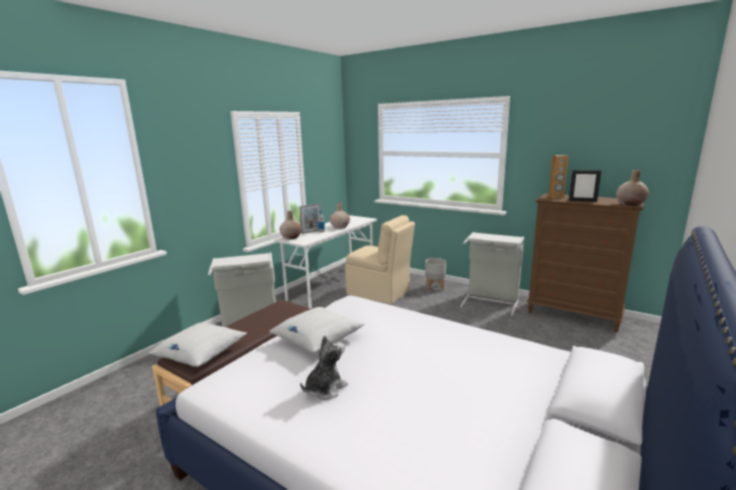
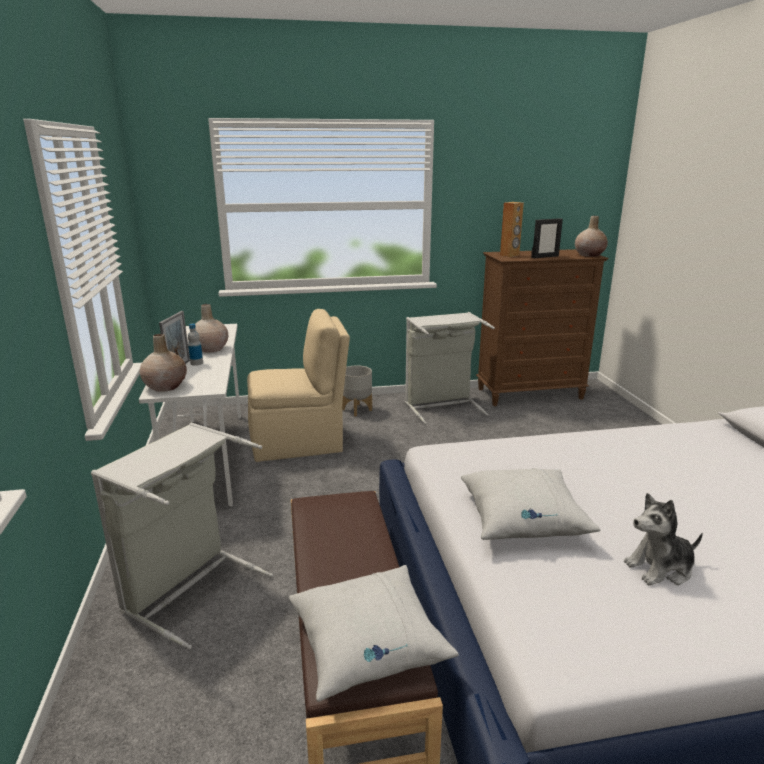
camera: 45 degrees left, 5 degrees up
(325, 389) = (660, 568): plush toy -> plush toy turned 105 degrees counterclockwise

